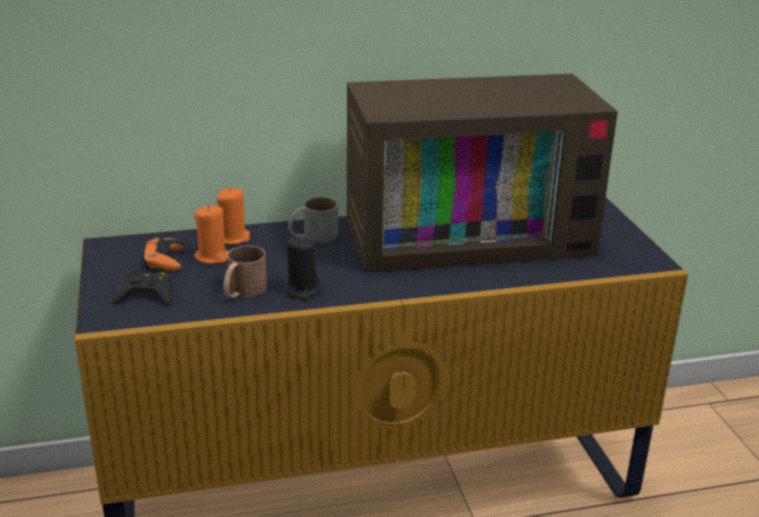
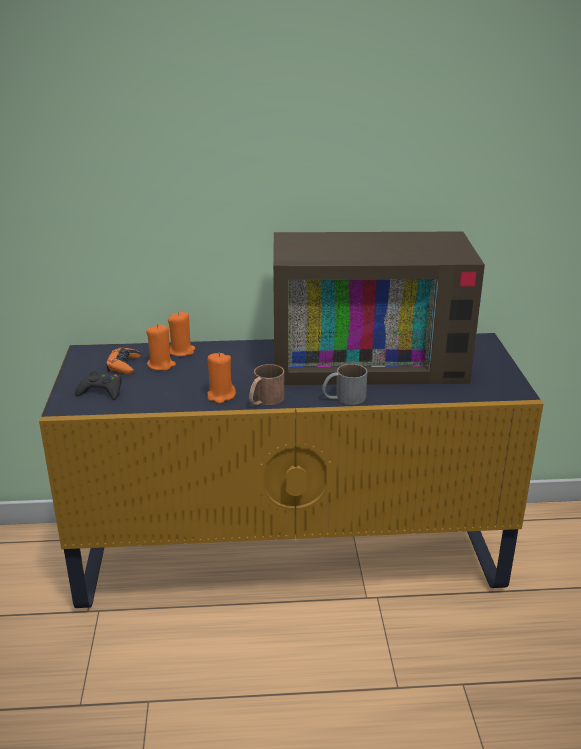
camera: 10 degrees right, 0 degrees up
(242, 291) = (174, 393): brown mug -> brown mug (264, 400)
(303, 291) = (221, 396): black candle -> orange candle
(312, 236) = (243, 353): grey mug -> grey mug (343, 398)

